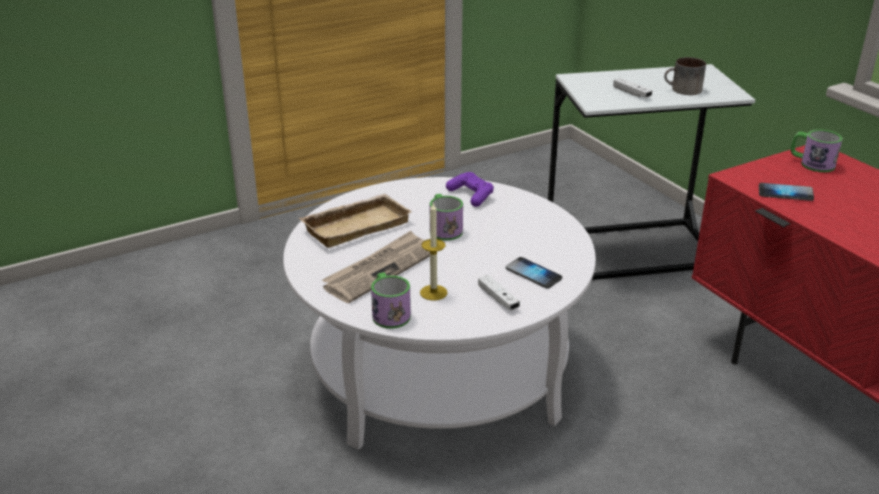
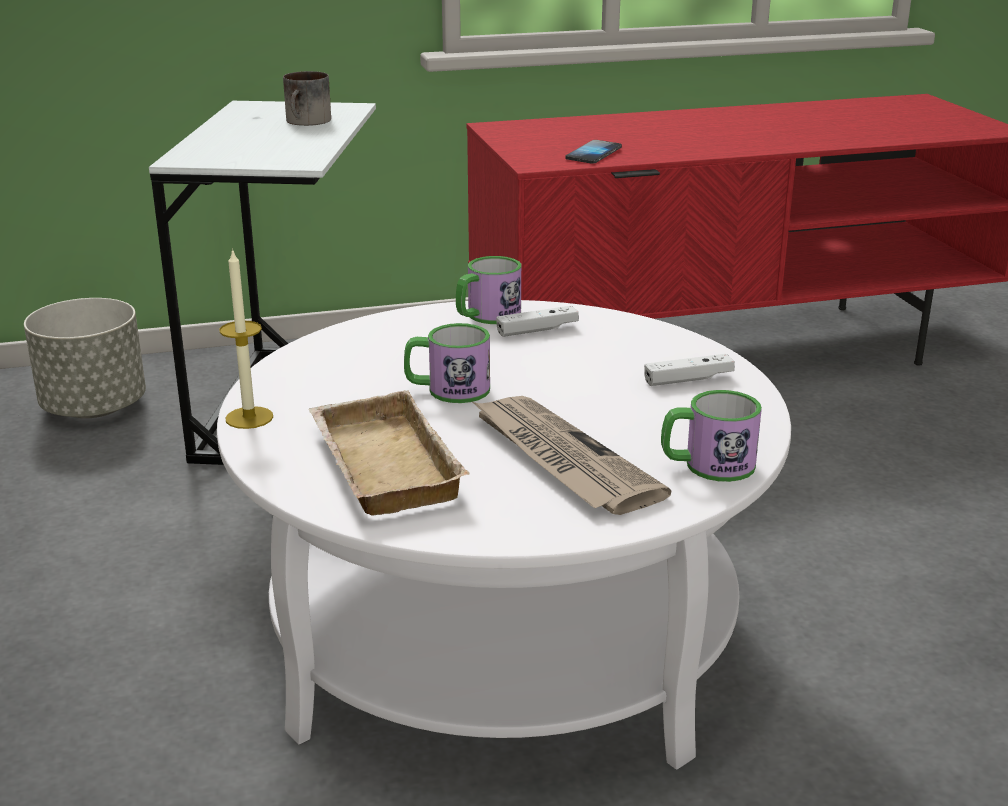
camera: 75 degrees left, 5 degrees down
(433, 292) = (654, 423): candle -> candle (249, 418)
(471, 195) = (344, 355): purple game controller -> none
(533, 274) = (627, 347): phone -> none
(582, 194) = (95, 408): none -> grey planter
(631, 93) = (286, 142): white game controller -> white game controller (537, 330)
(811, 163) = (524, 133): mug -> mug (486, 316)

